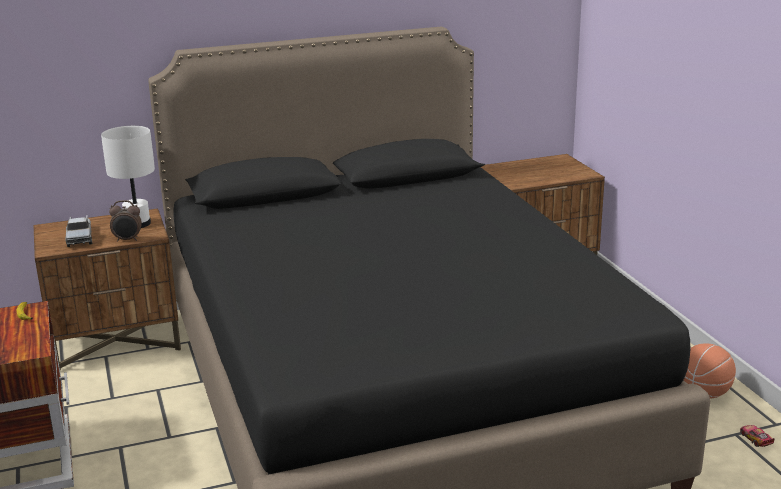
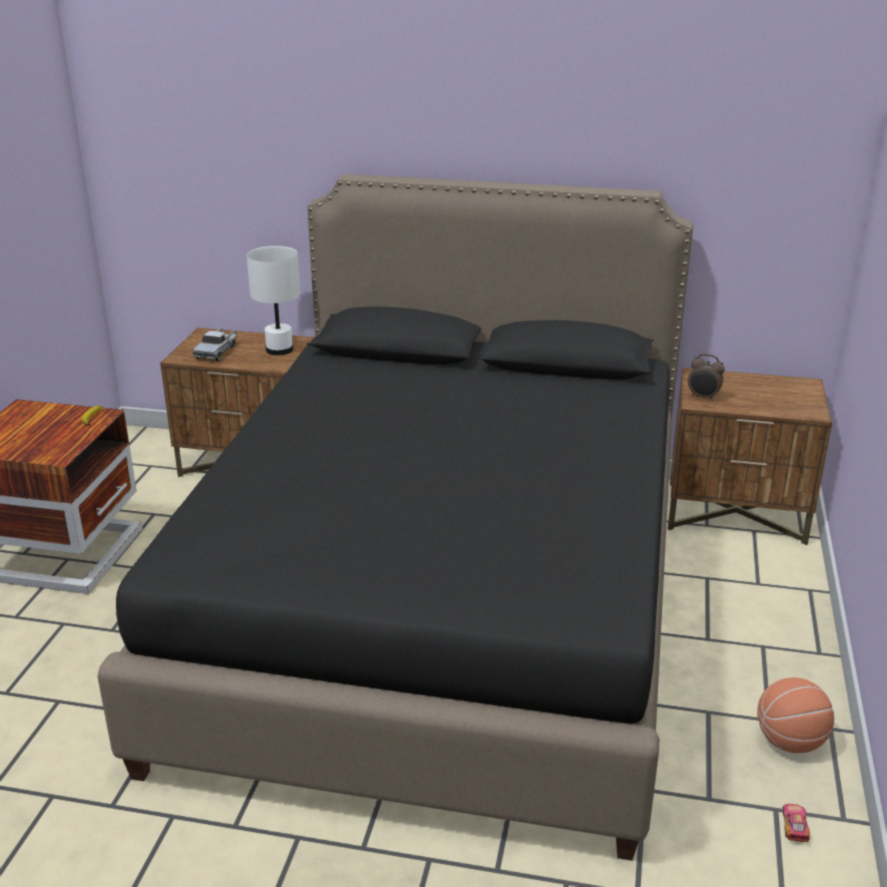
camera: 30 degrees right, 5 degrees up
(128, 240) = (252, 365): alarm clock -> alarm clock (703, 397)

